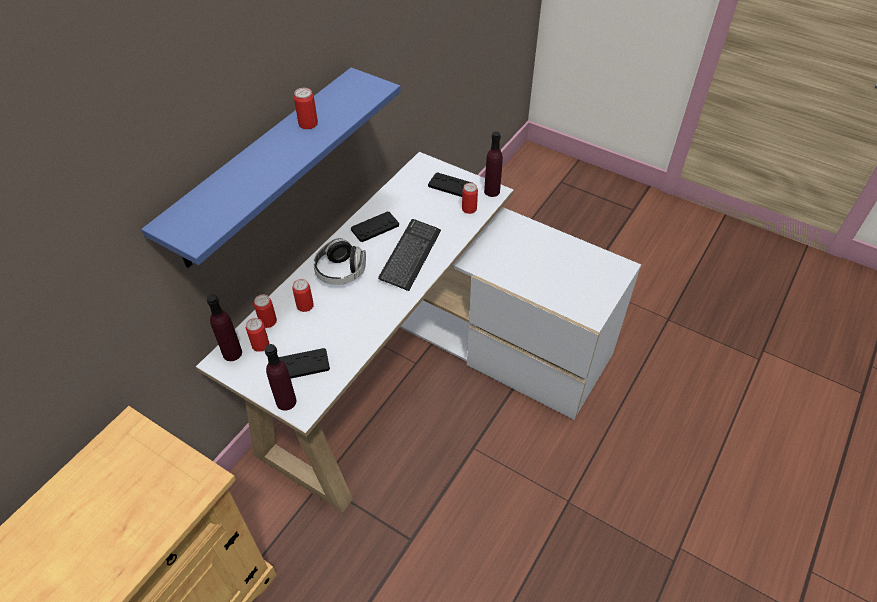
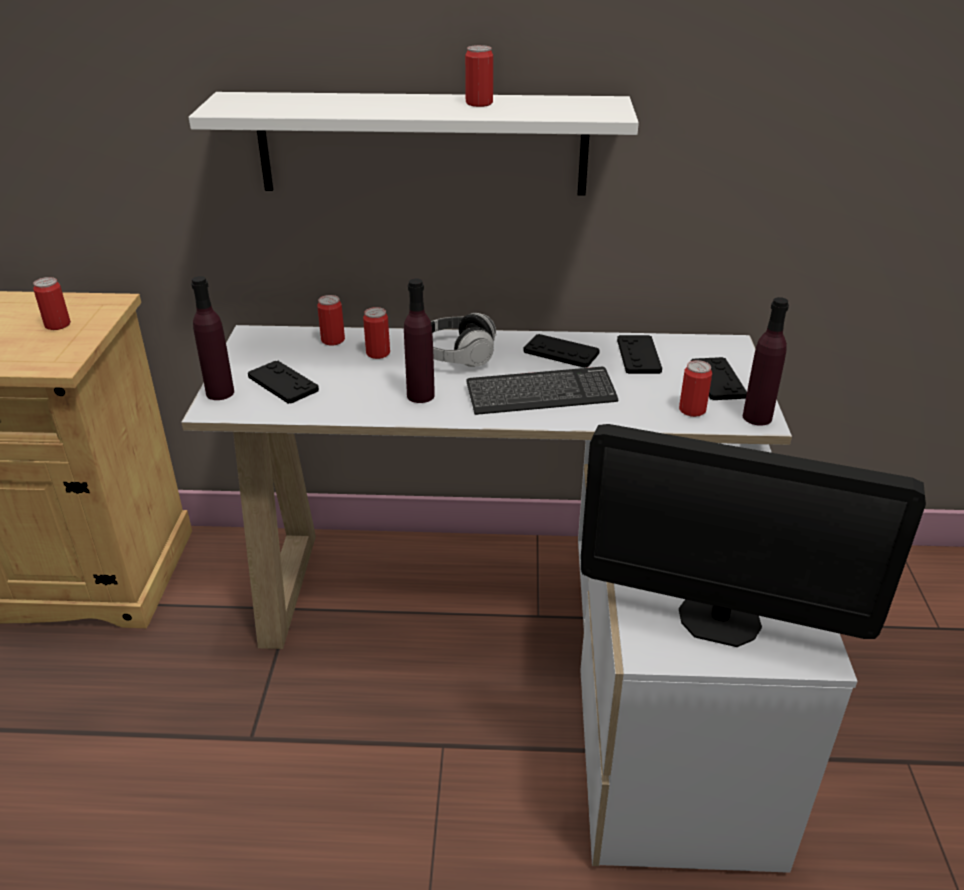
camera: 60 degrees right, 15 degrees down
(232, 353) = (268, 337): purple bottle -> purple bottle (420, 395)
(260, 345) = (294, 348): can -> can (57, 325)
(264, 167) = (422, 144): blue shelf -> white shelf
(404, 200) = (638, 356): none -> black game controller
(586, 284) = (719, 618): none -> monitor

